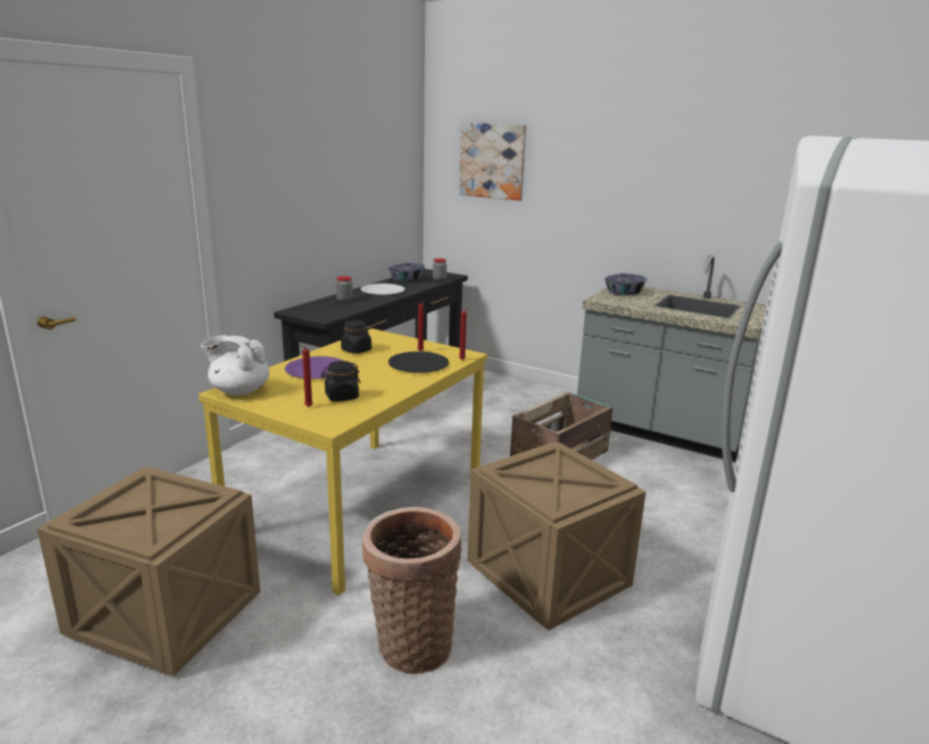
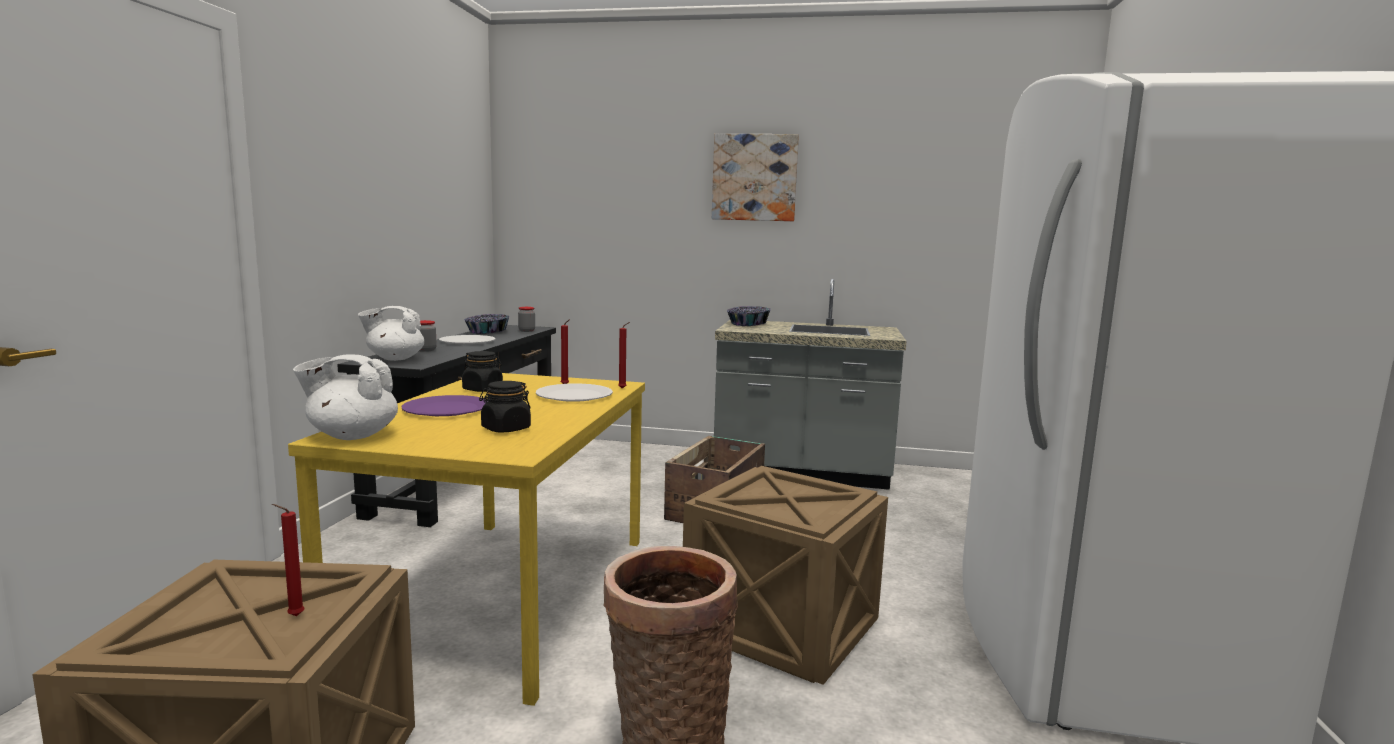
camera: 20 degrees left, 10 degrees down
(307, 407) = (467, 441): red candle -> red candle (293, 616)
(315, 309) = (394, 358): none -> white teapot
(418, 364) = (574, 395): black plate -> white plate
(492, 161) = (579, 197): picture -> picture (754, 178)

